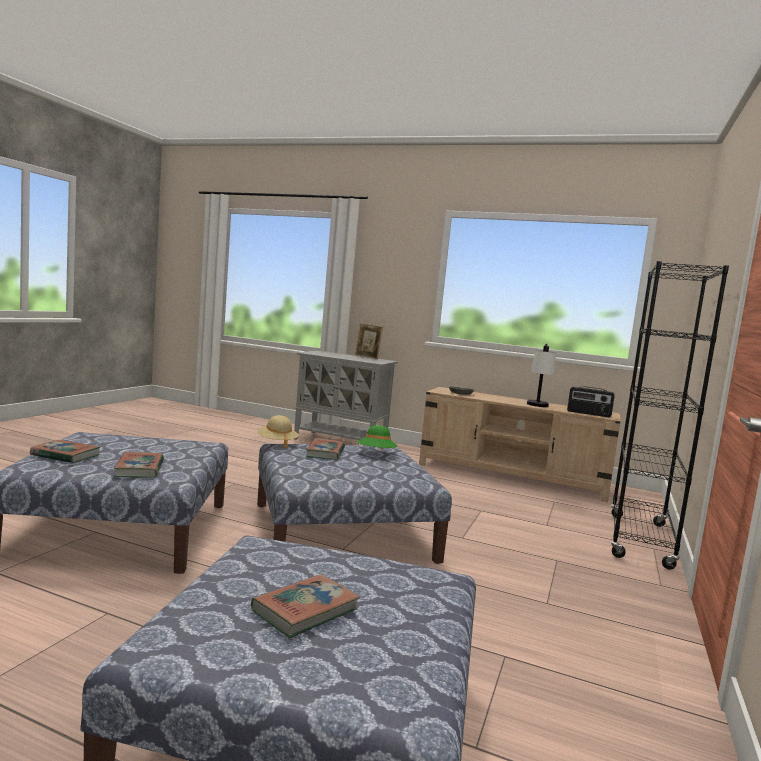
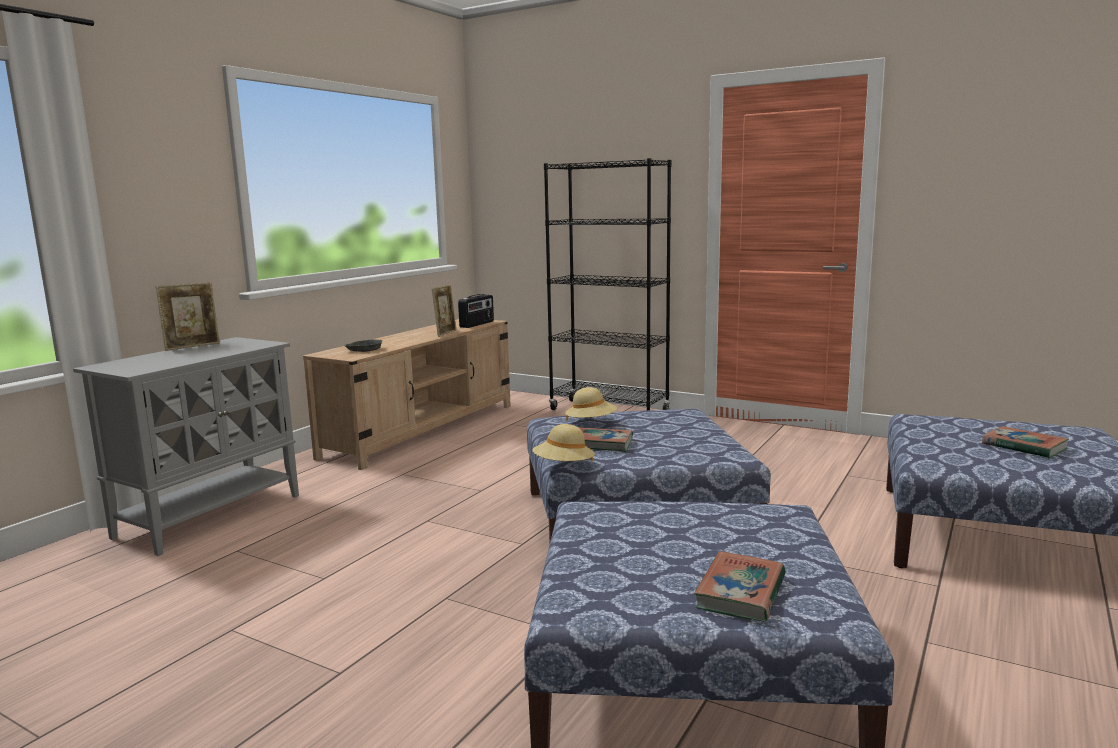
camera: 80 degrees left, 5 degrees up
(139, 469) = (762, 531): book -> none
(376, 453) = (591, 423): green hat -> beige hat
(538, 406) = (446, 333): table lamp -> picture frame

